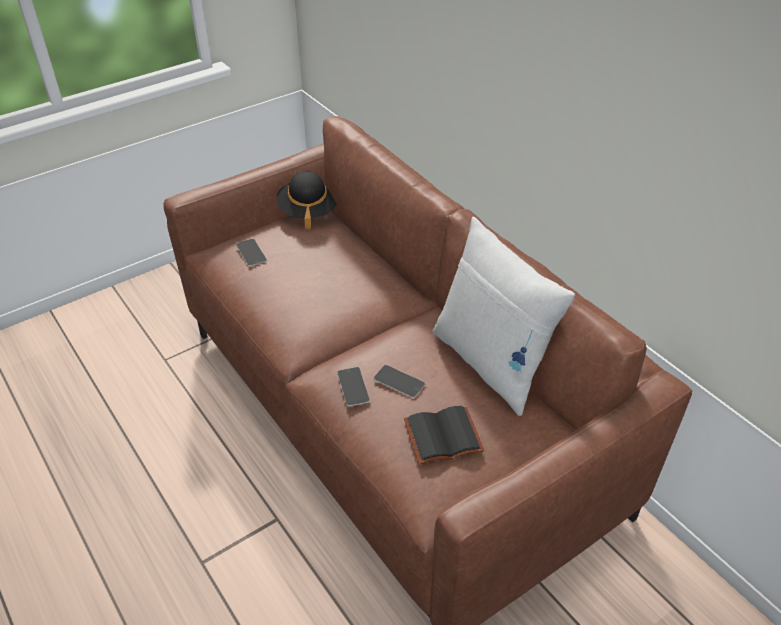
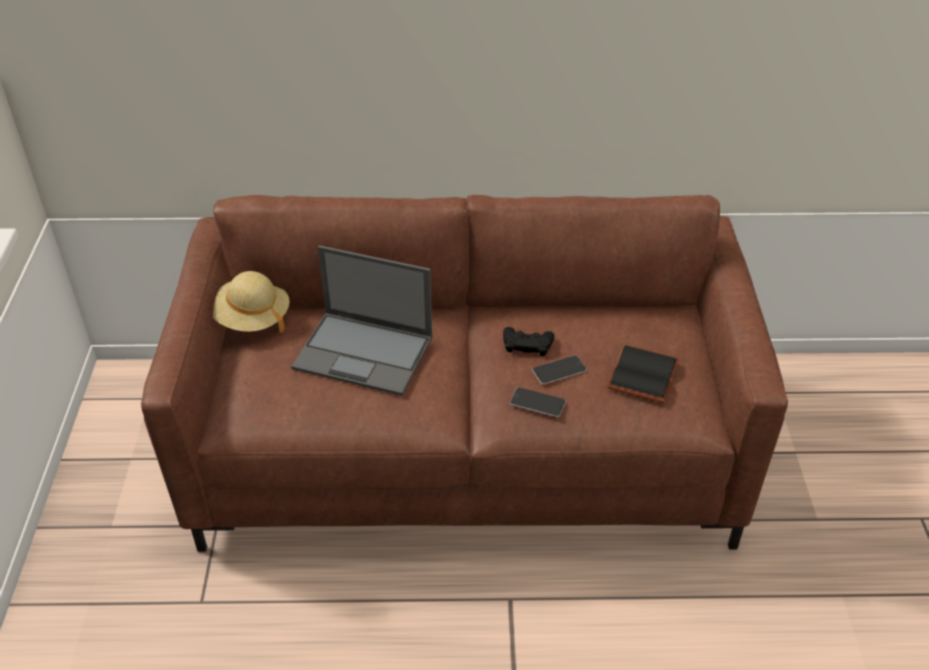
camera: 55 degrees left, 0 degrees up
(251, 252) = (273, 389): phone -> none
(308, 210) = (251, 319): black hat -> beige hat
(323, 274) = (365, 353): none -> laptop
(411, 349) = (527, 344): none -> black game controller
(490, 364) = (581, 310): grey pillow -> none

